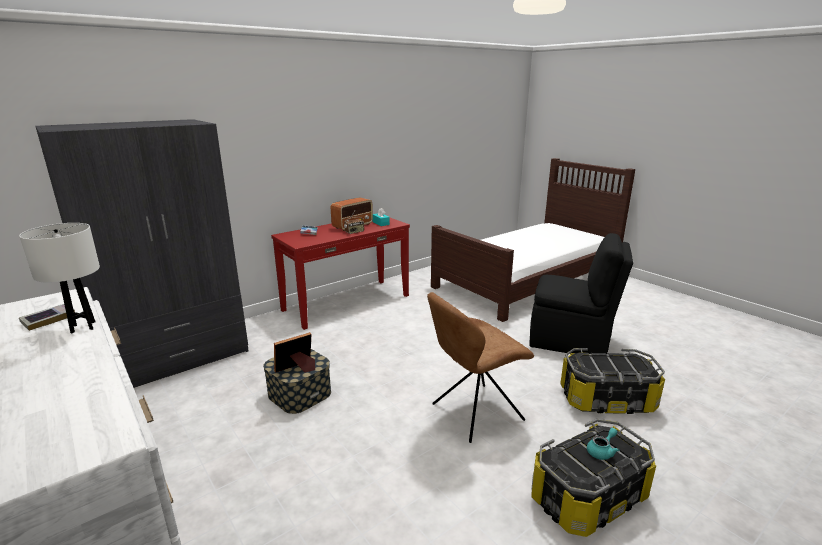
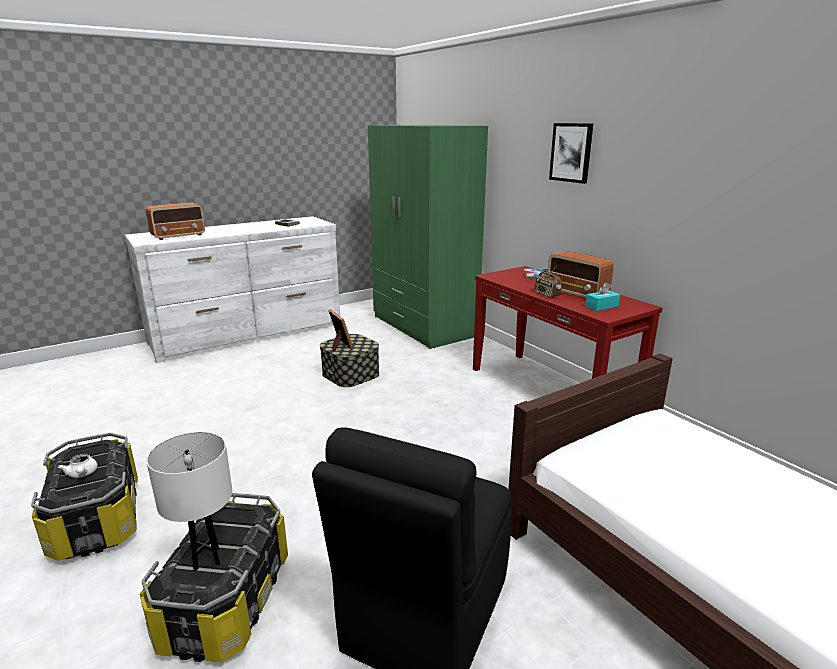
camera: 95 degrees right, 0 degrees up
(67, 412) = (179, 236): none -> radio
(83, 327) = (270, 229): white table lamp -> white table lamp (207, 559)
(177, 357) = (423, 326): grey wardrobe -> green wardrobe
(294, 134) = (571, 152): none -> picture
(474, 413) = (270, 464): brown chair -> none
(602, 451) = (82, 474): turquoise teapot -> white teapot

